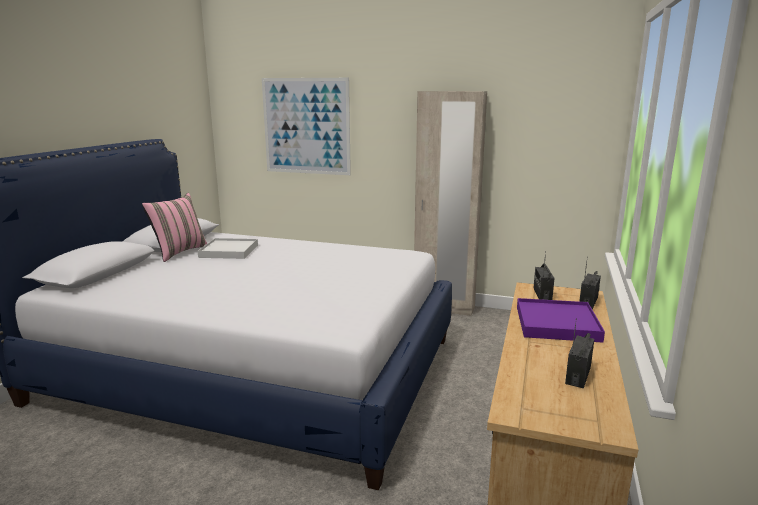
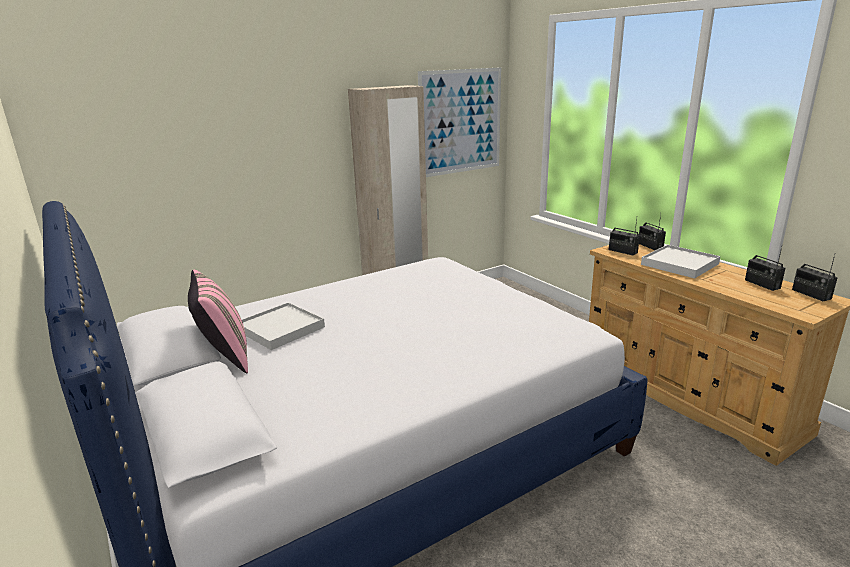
camera: 50 degrees left, 5 degrees up
(306, 126) = (201, 147): picture -> picture (461, 122)
(557, 324) = (679, 264): purple tray -> white tray
(599, 410) = (811, 294): none -> radio

